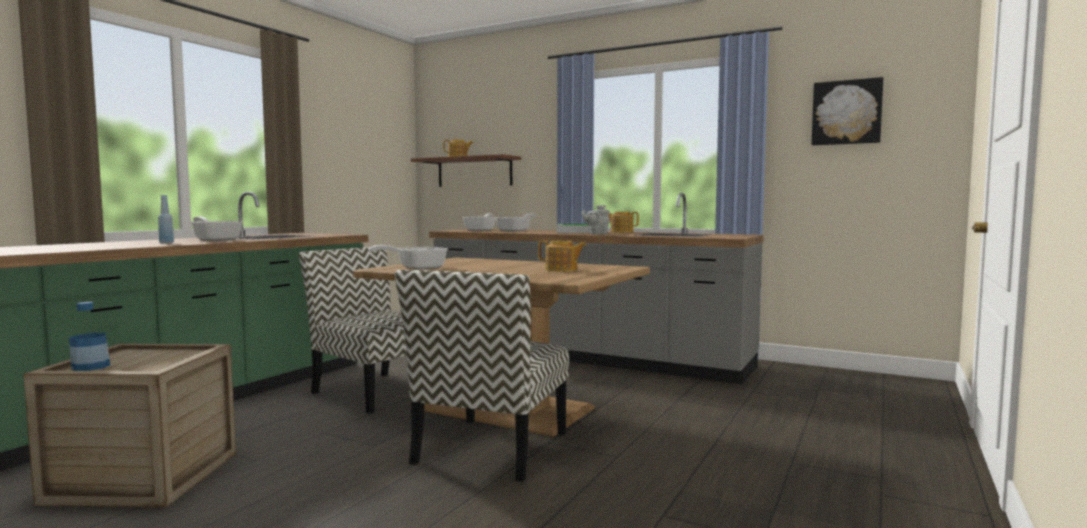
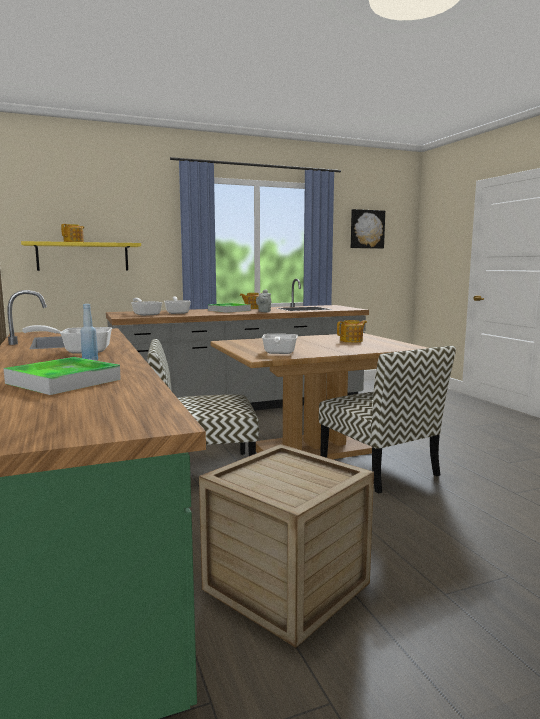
camera: 50 degrees left, 5 degrees up
(73, 246) = (63, 381): none -> tray
(91, 367) = (290, 493): bottle -> none
(474, 172) = (83, 257): brown shelf -> yellow shelf

